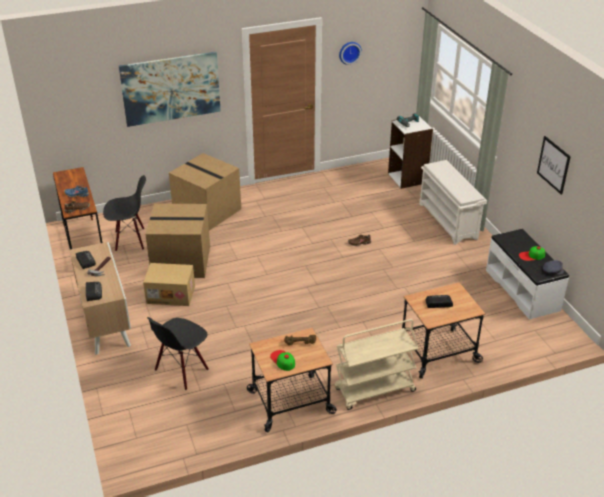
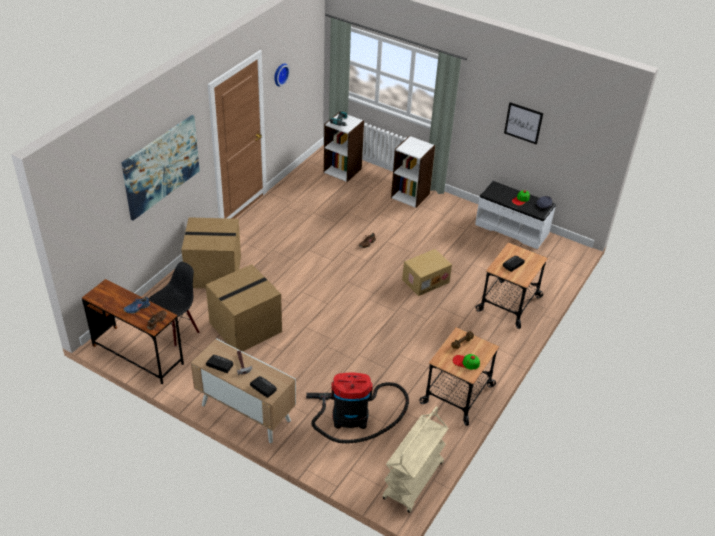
camera: 40 degrees left, 5 degrees up
(171, 294) = (271, 359): cardboard box -> cardboard box (425, 280)
(182, 370) = (354, 416): black chair -> vacuum cleaner
(374, 390) = (500, 354): beige cart -> beige cart (413, 481)
(448, 221) = (410, 195): white shoe rack -> white bookcase

